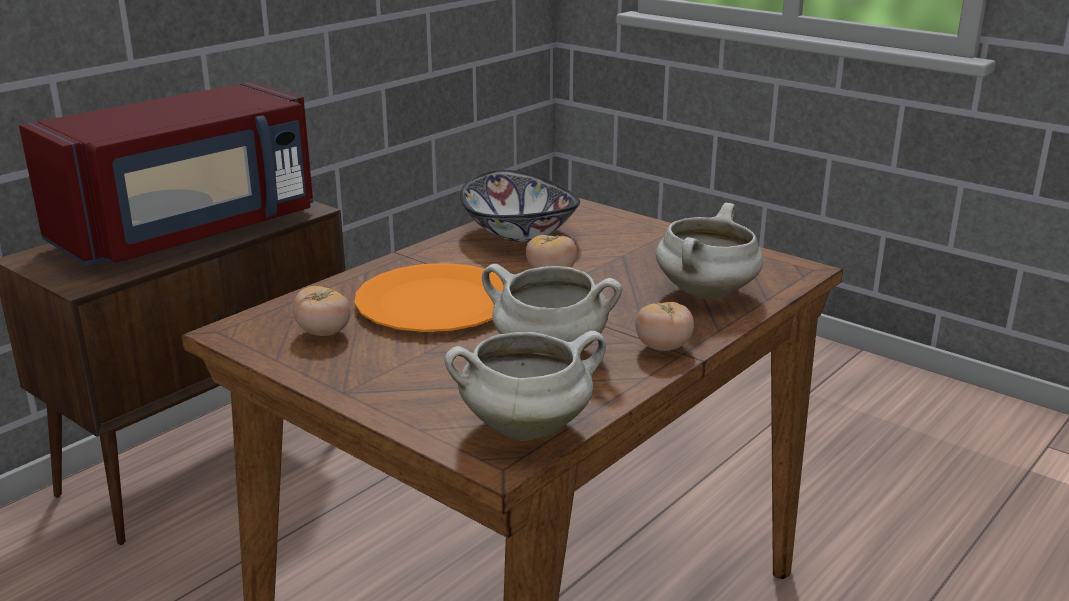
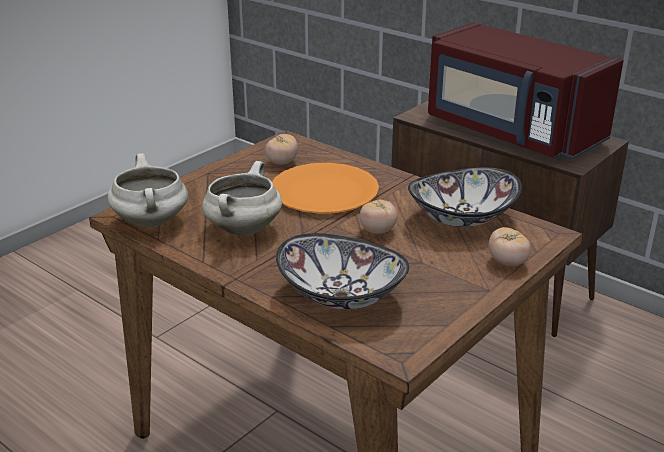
camera: 90 degrees right, 5 degrees up
(663, 347) = (244, 270): tomato -> tomato (507, 262)
(707, 294) = (340, 296): white cooking pot -> bowl

